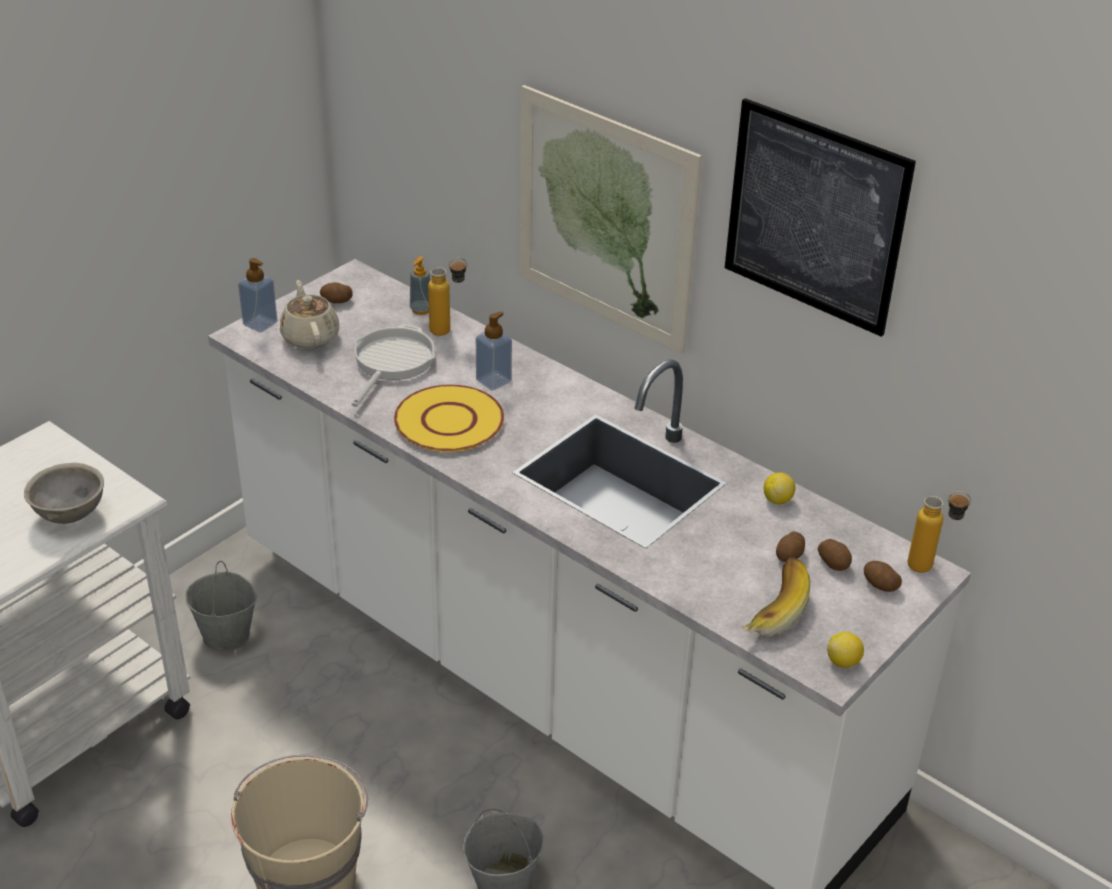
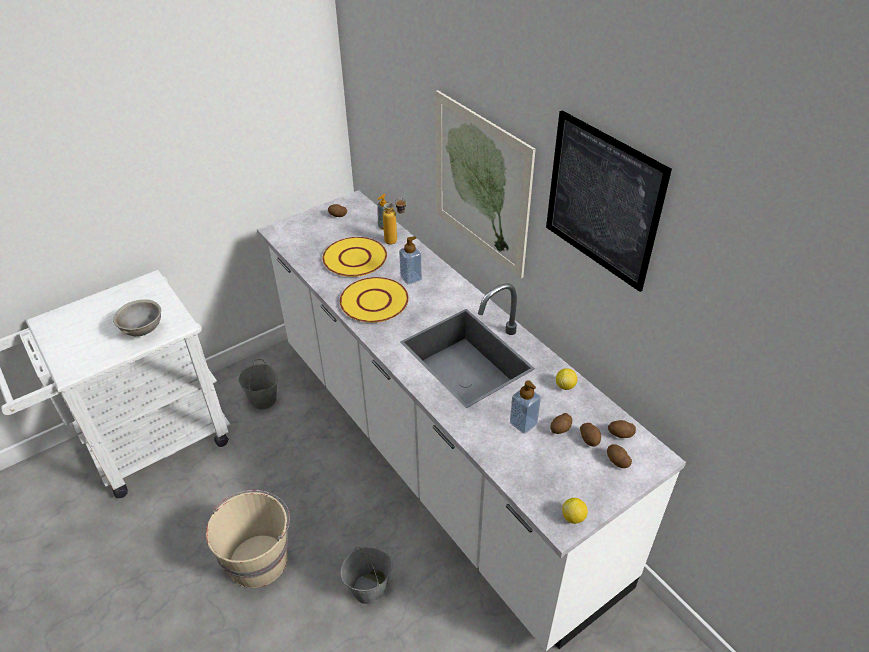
camera: 15 degrees right, 5 degrees up
(260, 324) = (288, 225): soap dispenser -> soap dispenser (523, 423)
(310, 336) = (314, 236): beige teapot -> none
(391, 362) = (354, 258): frying pan -> yellow plate
(770, 609) = (535, 467): banana -> none
(874, 551) = (620, 434): none -> potato
(930, 567) = (657, 453): bottle -> none

